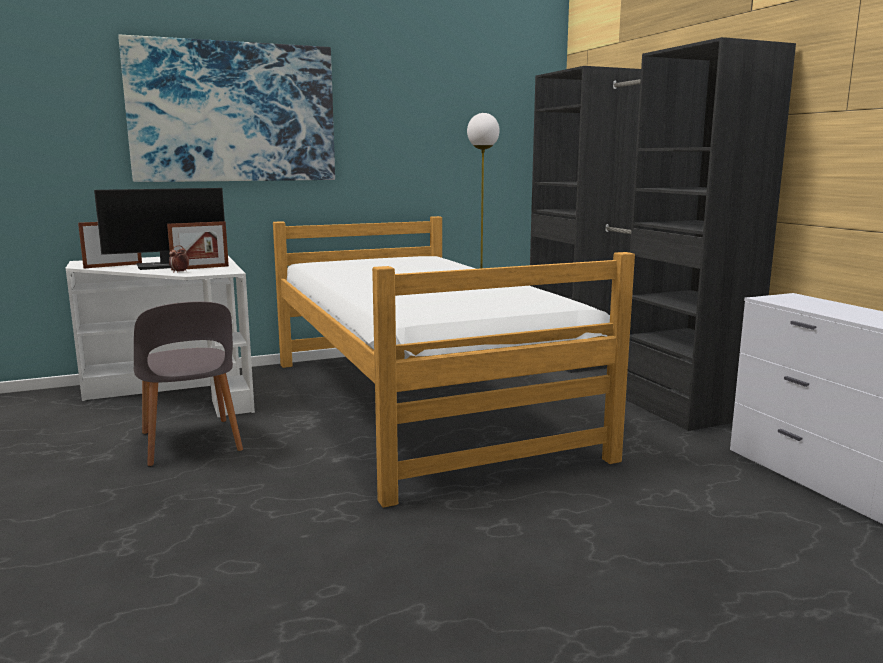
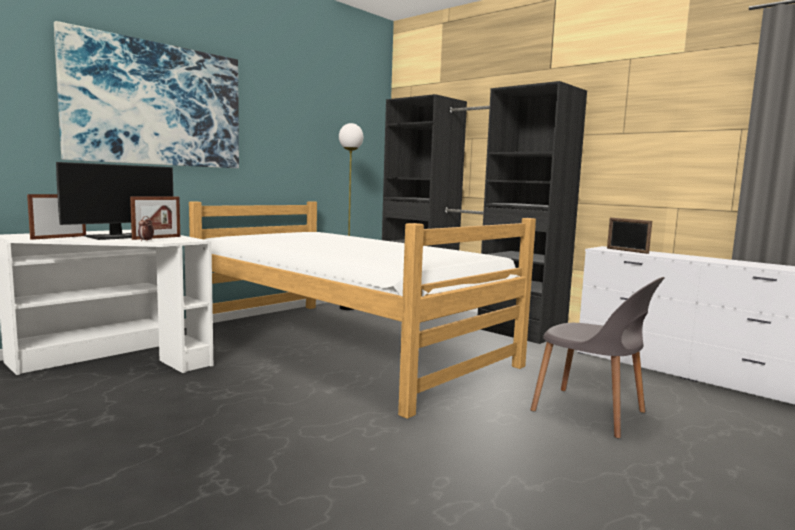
camera: 25 degrees left, 5 degrees down
(190, 443) = (182, 396): grey chair -> grey chair (591, 413)
(809, 304) = (627, 251): none -> picture frame

